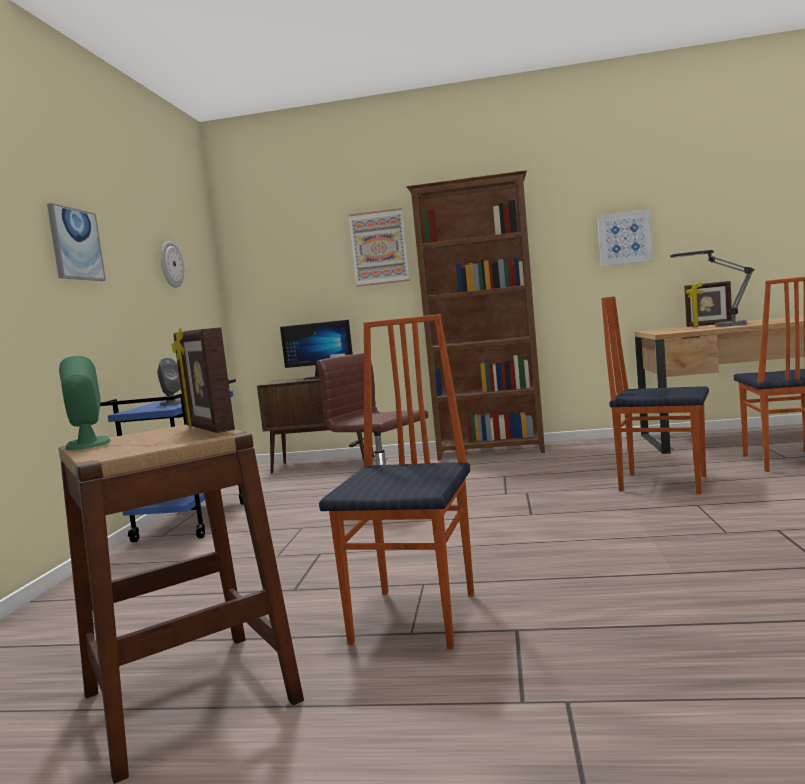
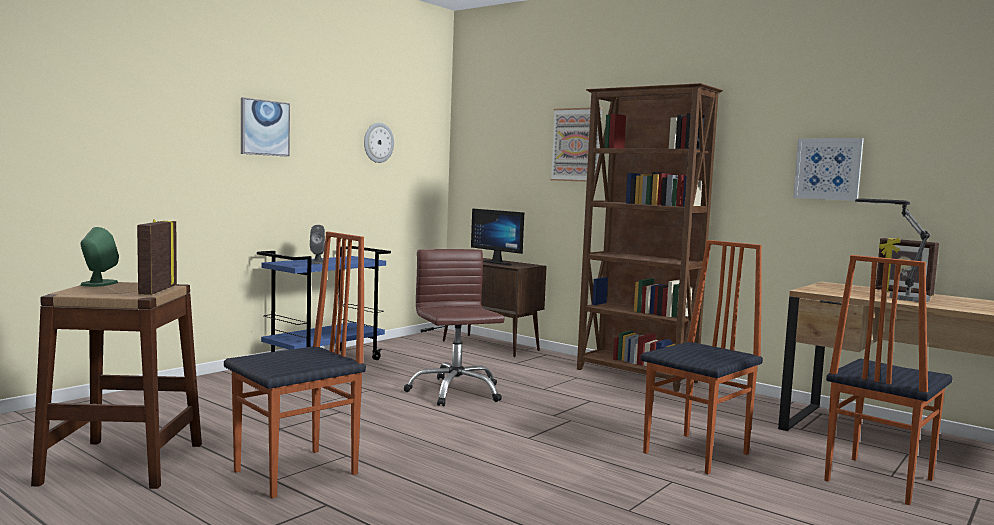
camera: 30 degrees right, 0 degrees up
(662, 483) = (698, 453): chair -> chair turned 75 degrees clockwise

